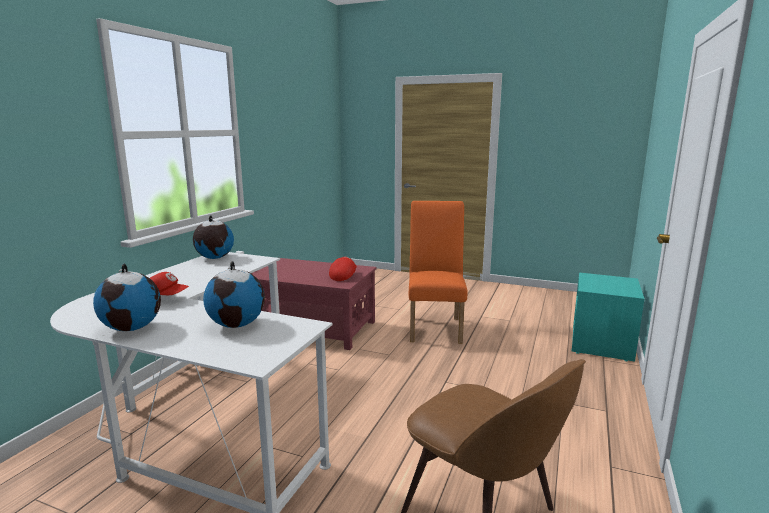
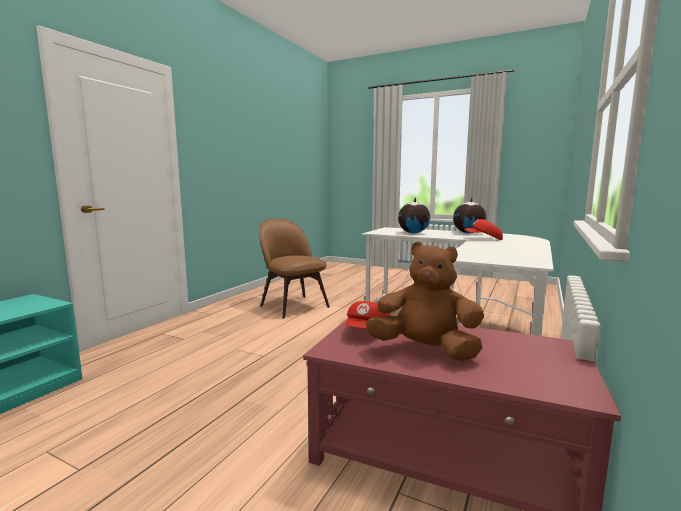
camera: 175 degrees left, 5 degrees down
(214, 258) = (525, 260): globe -> none
(316, 269) = (425, 350): none -> brown plush toy
(435, 327) = (204, 438): orange chair -> none

